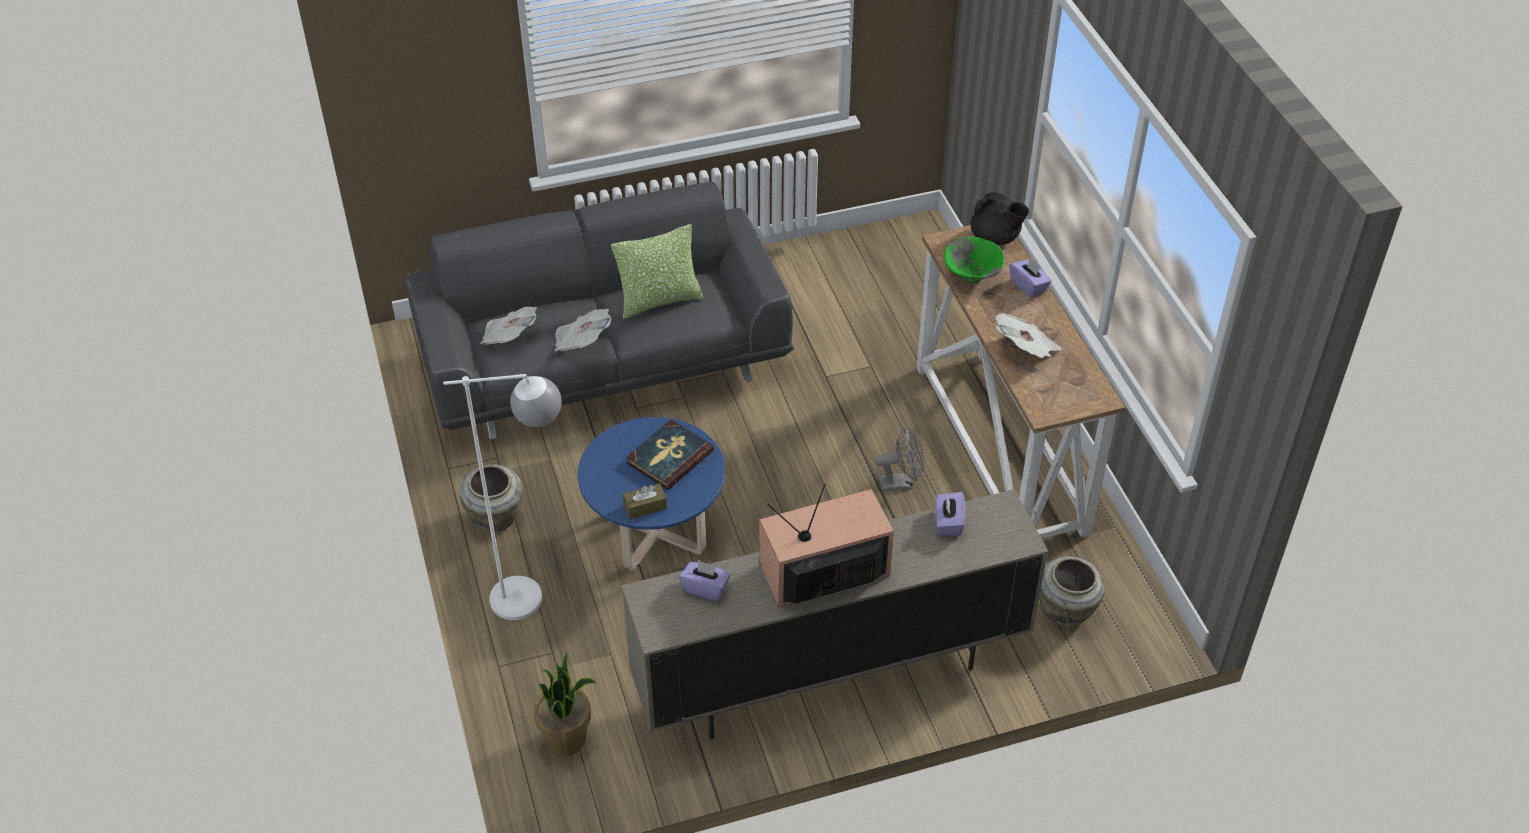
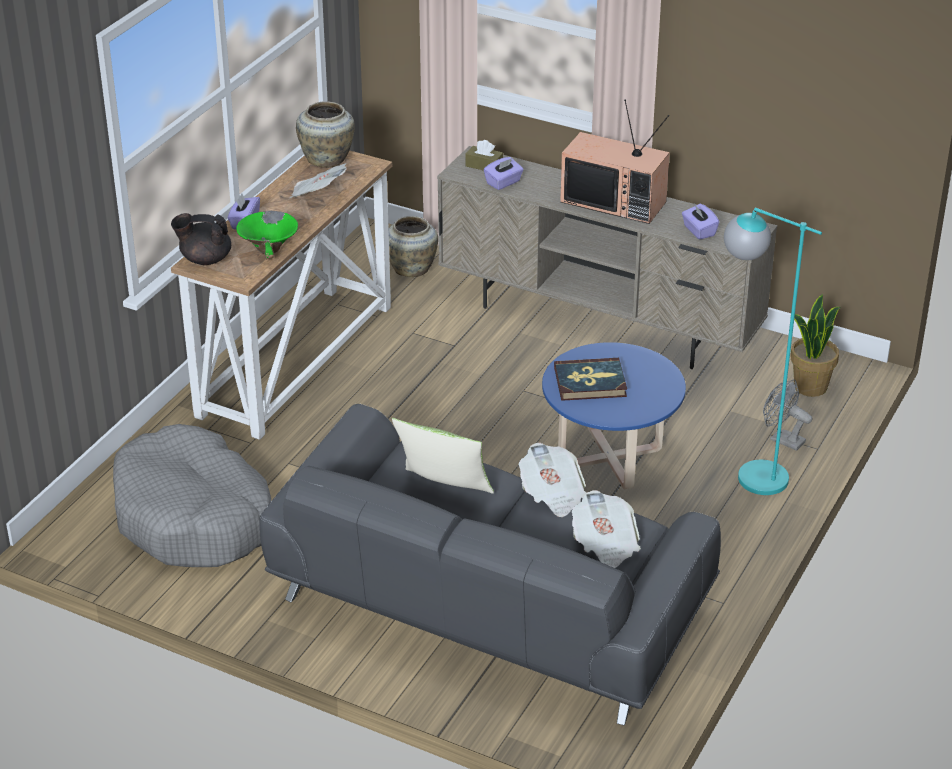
camera: 135 degrees left, 10 degrees down
(495, 520) = (723, 539): beige vase -> beige vase (327, 160)
(535, 597) = (747, 472): white floor lamp -> turquoise floor lamp
(645, 507) = (647, 364): brown tissue box -> brown tissue box (484, 165)
(866, 291) = (194, 517): none -> grey dog bed
(900, 483) = (395, 383): grey fan -> grey fan (782, 439)
(995, 238) = (205, 259): black teapot -> black teapot turned 75 degrees counterclockwise

